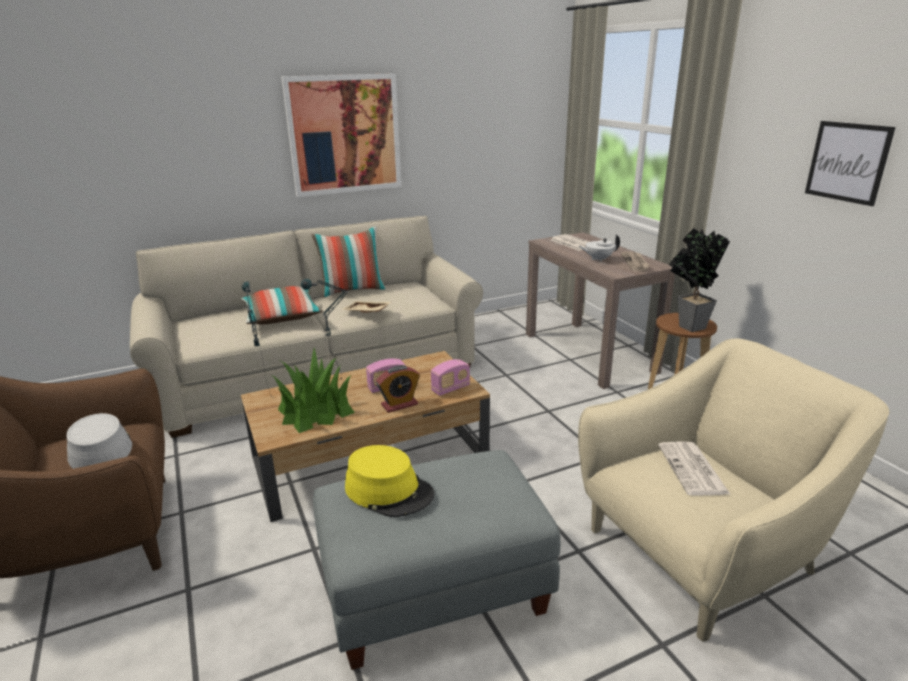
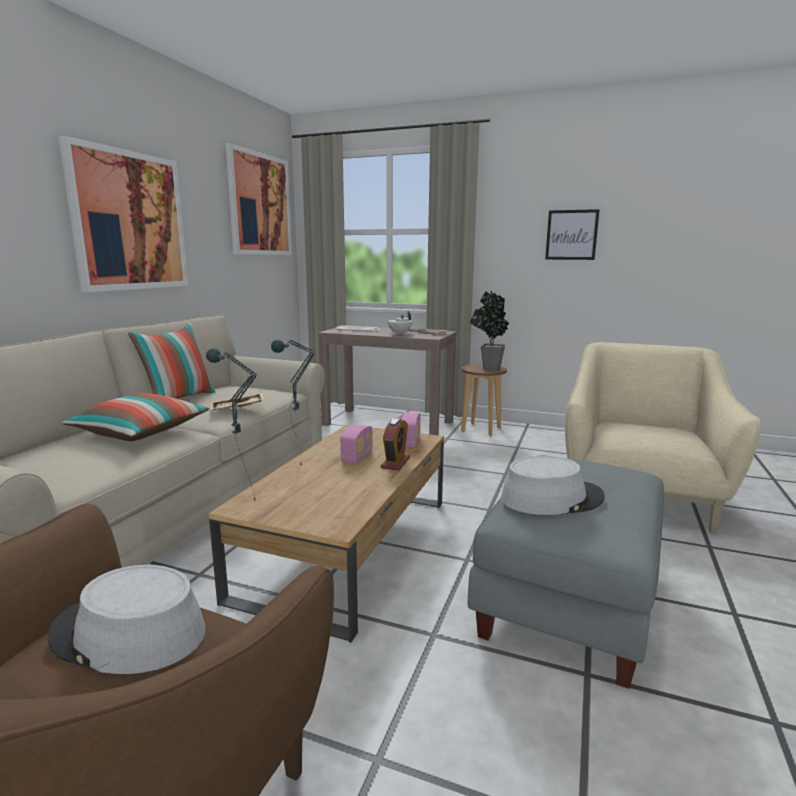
camera: 45 degrees left, 10 degrees down
(315, 411) = (331, 493): potted plant -> none
(389, 491) = (551, 498): yellow hat -> grey hat
(510, 95) = (260, 205): none -> picture
(693, 470) = (638, 427): newspaper -> none

